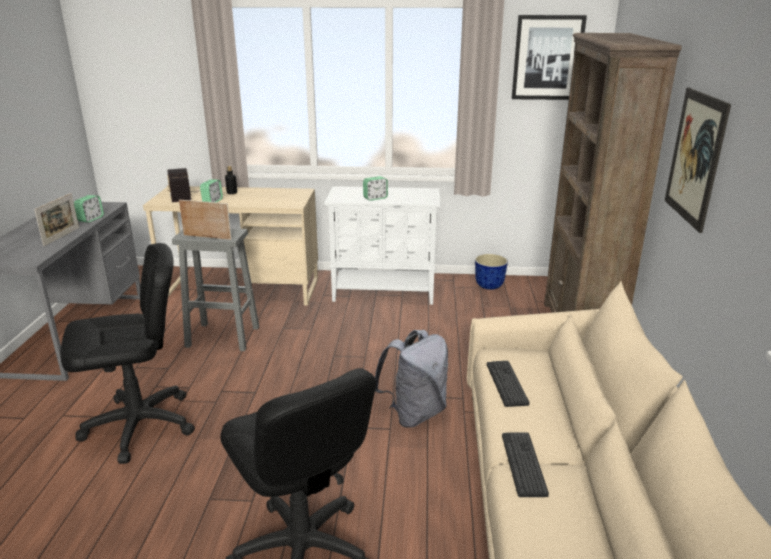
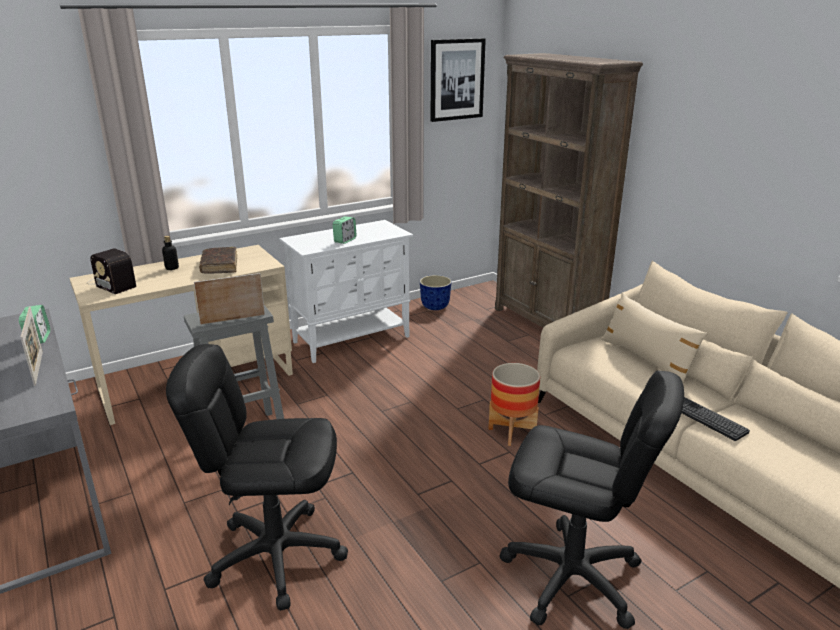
camera: 35 degrees left, 0 degrees up
(140, 425) = (276, 555): black office chair -> black office chair turned 120 degrees counterclockwise
(212, 201) = (166, 282): alarm clock -> none
(262, 198) = (219, 266): none -> brown book
(414, 413) = (511, 432): grey backpack -> planter
(506, 383) = (617, 369): keyboard -> none
(551, 387) = (646, 360): none -> beige pillow
(695, 157) = (683, 151): picture -> none

